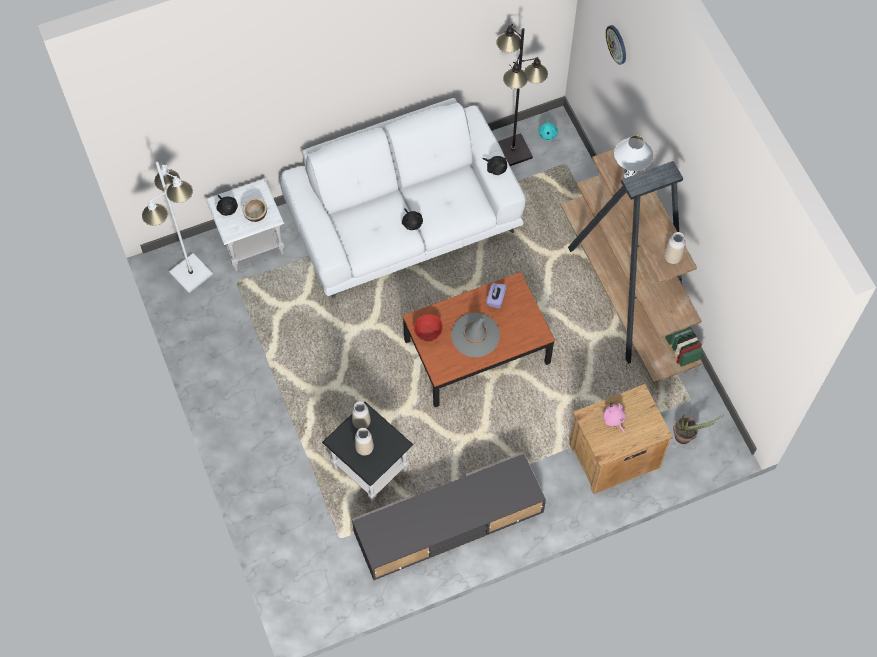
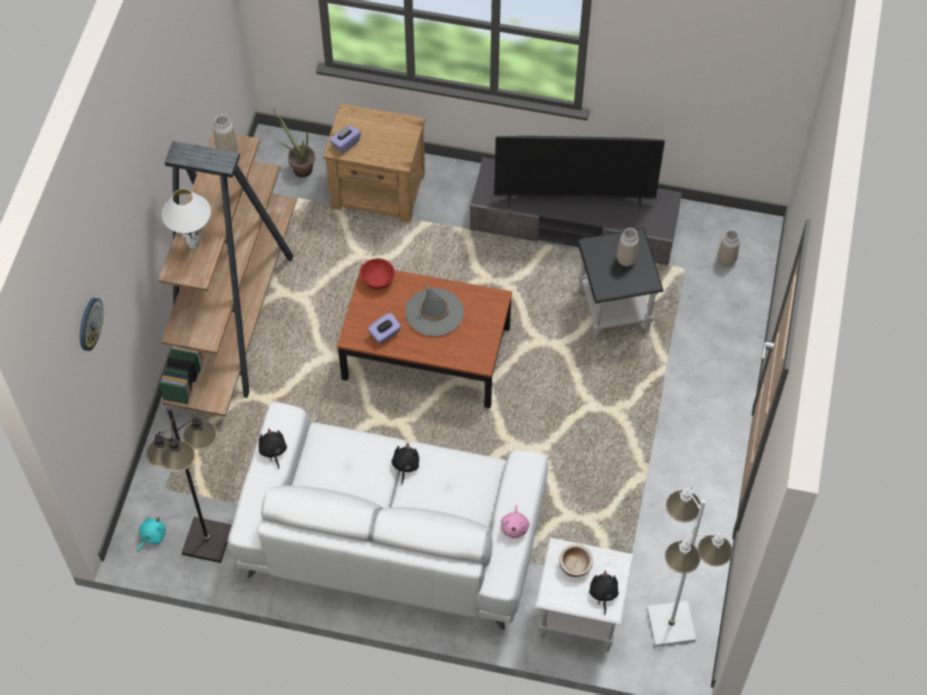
camera: 145 degrees left, 5 degrees down
(361, 422) = (613, 284): vase -> vase (726, 260)
(428, 331) = (478, 343): red bowl -> red bowl (377, 280)
(449, 506) = (574, 200): none -> television
(614, 420) = (378, 144): pink plush toy -> pink plush toy (515, 527)
(638, 404) = (345, 143): none -> purple tissue box

